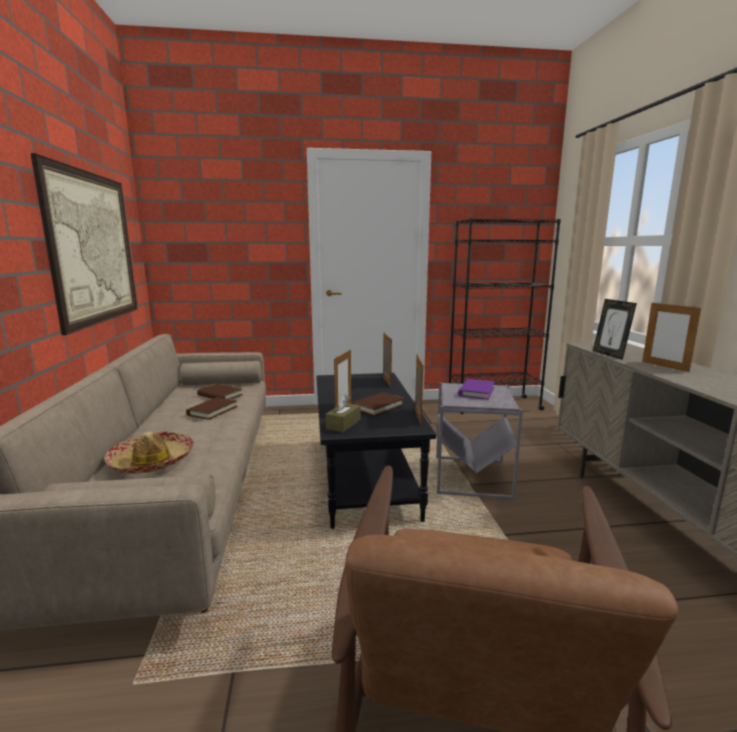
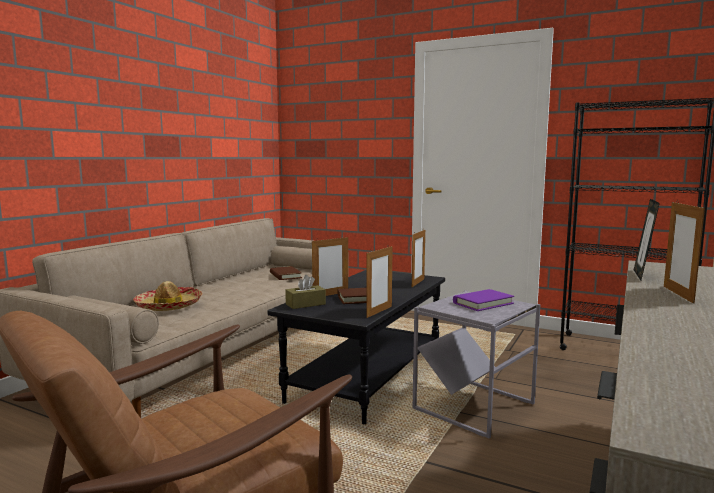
camera: 35 degrees right, 5 degrees down
(93, 248) = (210, 143): picture -> none
(212, 411) = (260, 284): brown book -> none

